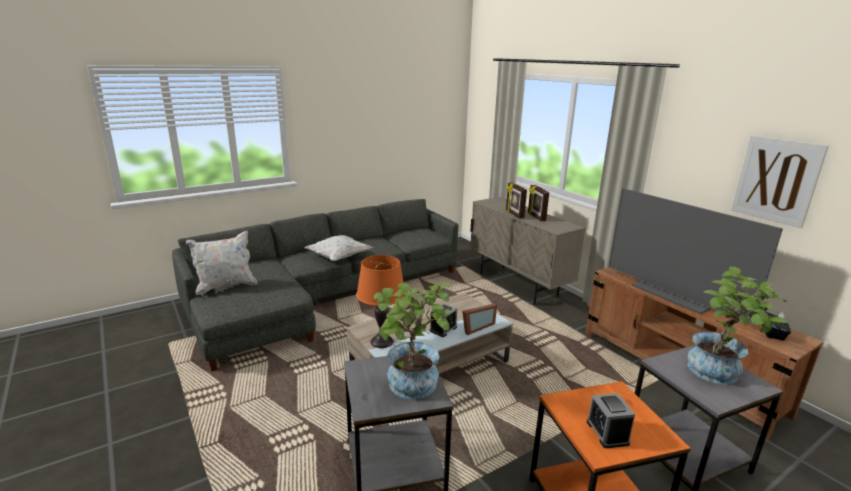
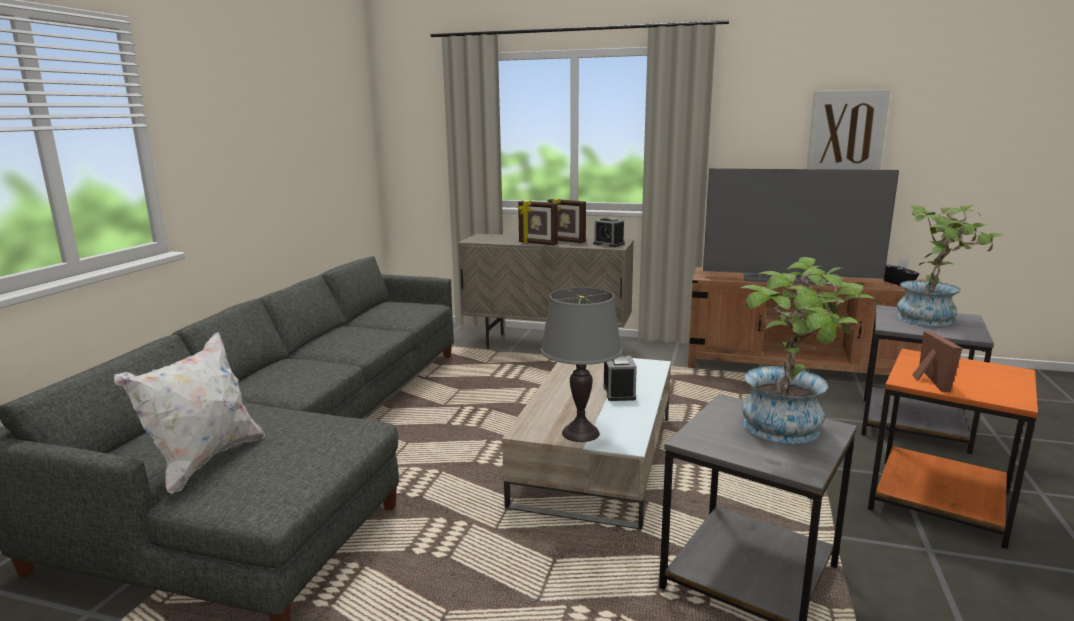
camera: 40 degrees left, 5 degrees down
(338, 258) = (332, 364): white pillow -> none
(382, 341) = (580, 433): orange table lamp -> grey table lamp
(476, 327) = (646, 378): picture frame -> picture frame (927, 379)
(607, 432) = (983, 385): alarm clock -> alarm clock (608, 244)

